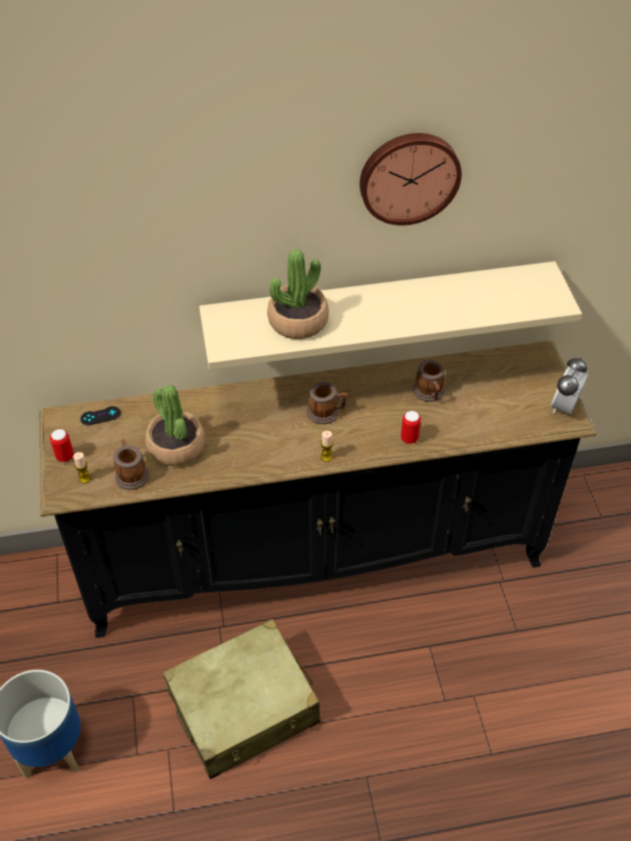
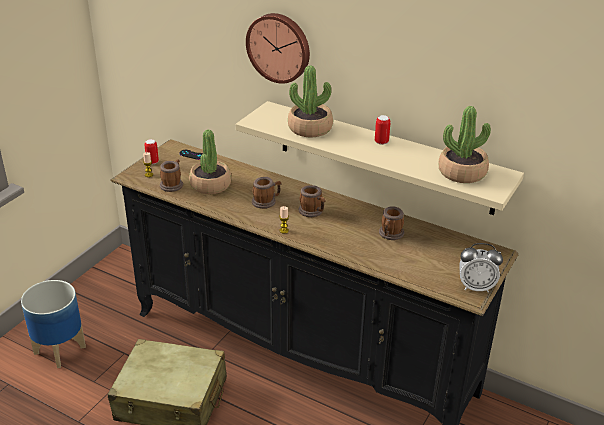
camera: 40 degrees right, 15 degrees down
(264, 430) = (266, 201): none -> mug
(409, 176) = (409, 46): wall clock -> wall clock (279, 47)
(409, 438) = (346, 248): can -> can (381, 142)
(507, 294) = (462, 172): none -> potted plant
(564, 407) = (476, 287): alarm clock -> alarm clock turned 150 degrees counterclockwise

